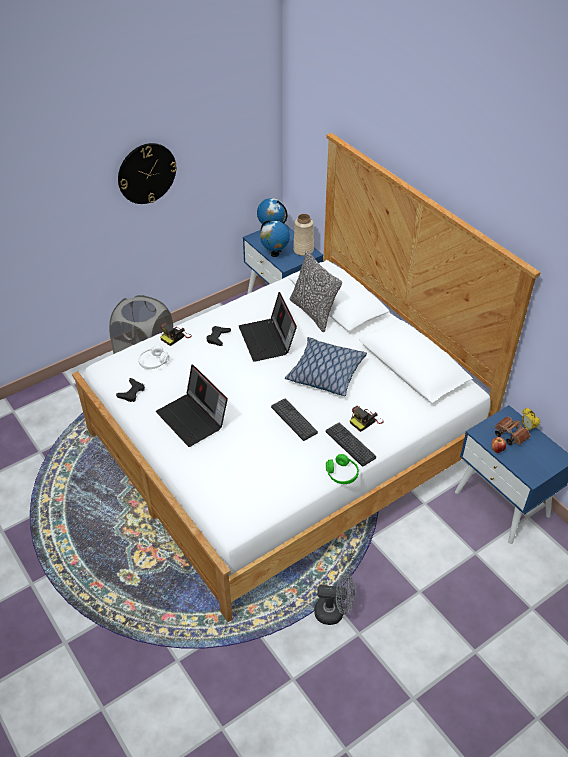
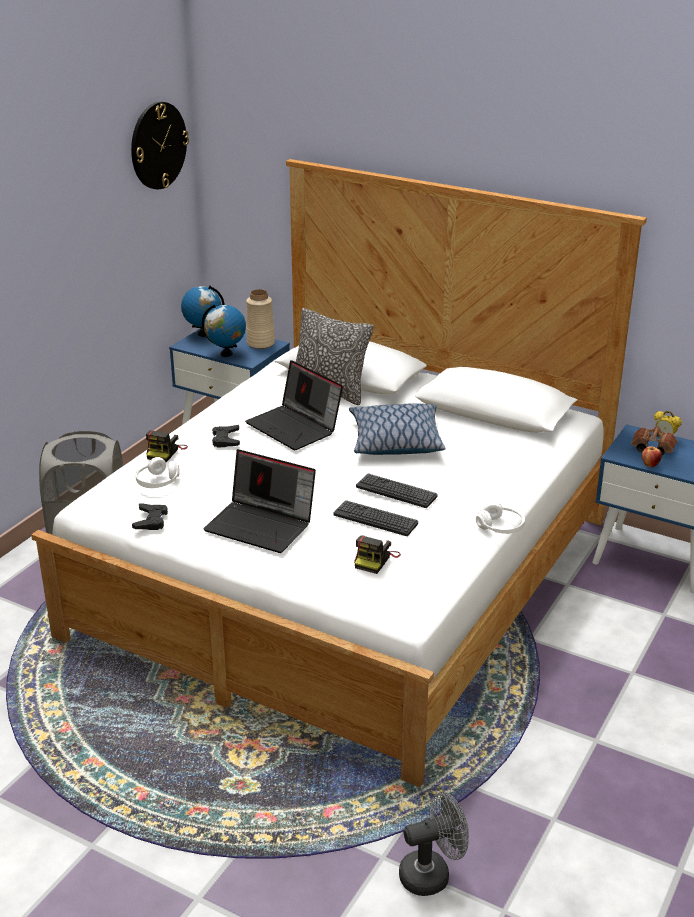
camera: 25 degrees left, 15 degrees down
(146, 173) = (57, 246): wall clock -> wall clock (158, 145)
(334, 612) = (548, 728): grey fan -> grey fan (432, 874)
(342, 474) = (500, 527): green headphones -> white headphones
(350, 444) = (486, 497): keyboard -> keyboard (375, 519)
(366, 421) = (484, 472): camera -> camera (375, 560)

